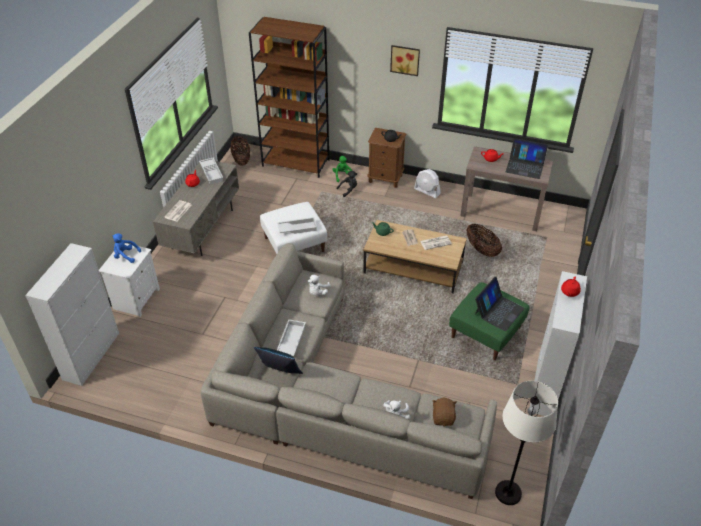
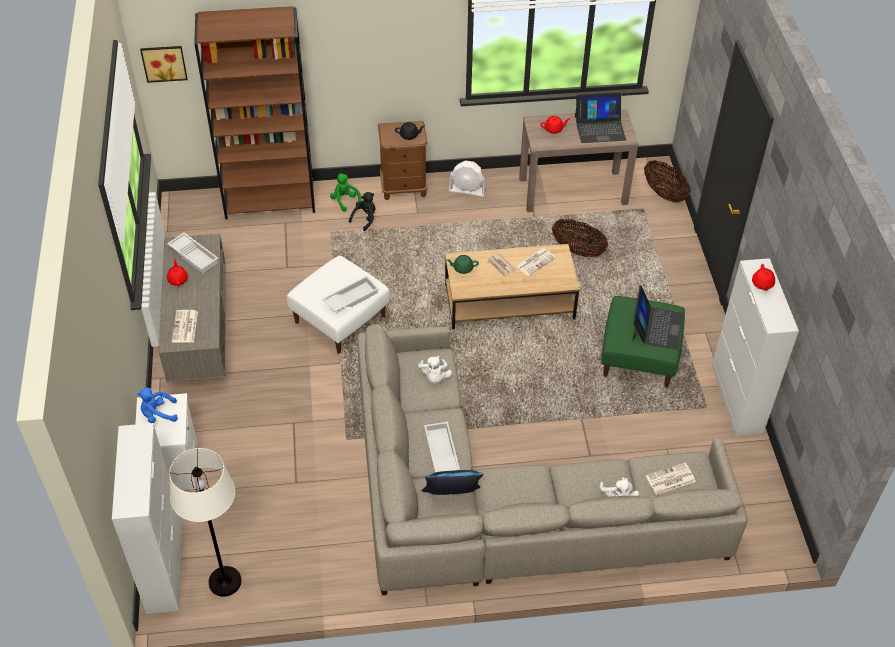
camera: 25 degrees left, 5 degrees up
(241, 160) = (190, 218): basket -> basket (664, 194)
(405, 59) = (414, 26): picture -> picture (164, 62)
(443, 418) = (670, 479): brown plush toy -> newspaper
(508, 493) = (762, 537): white floor lamp -> white floor lamp (224, 582)

